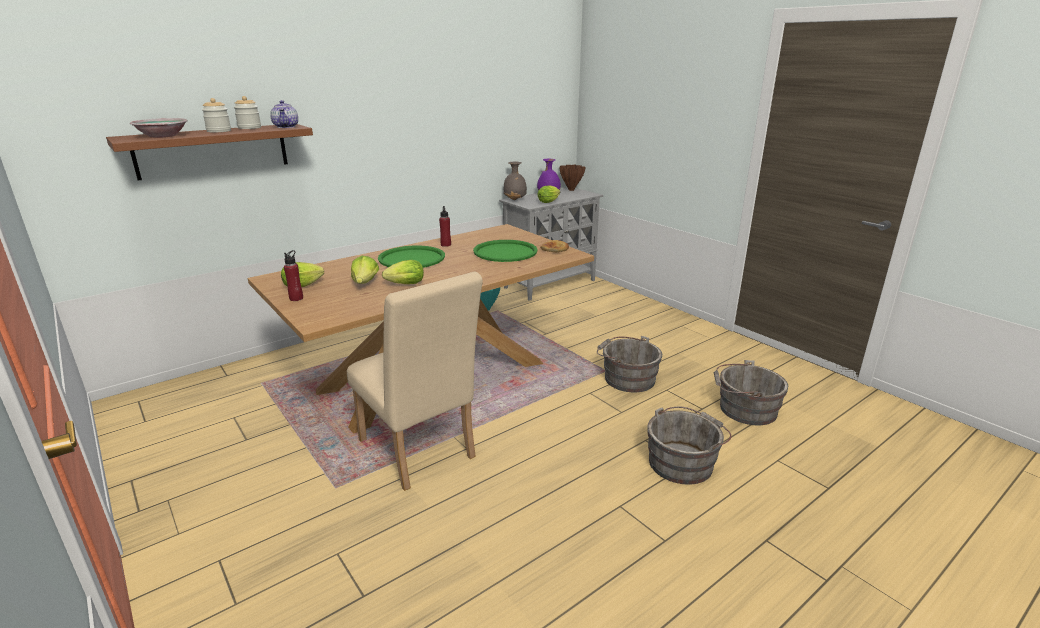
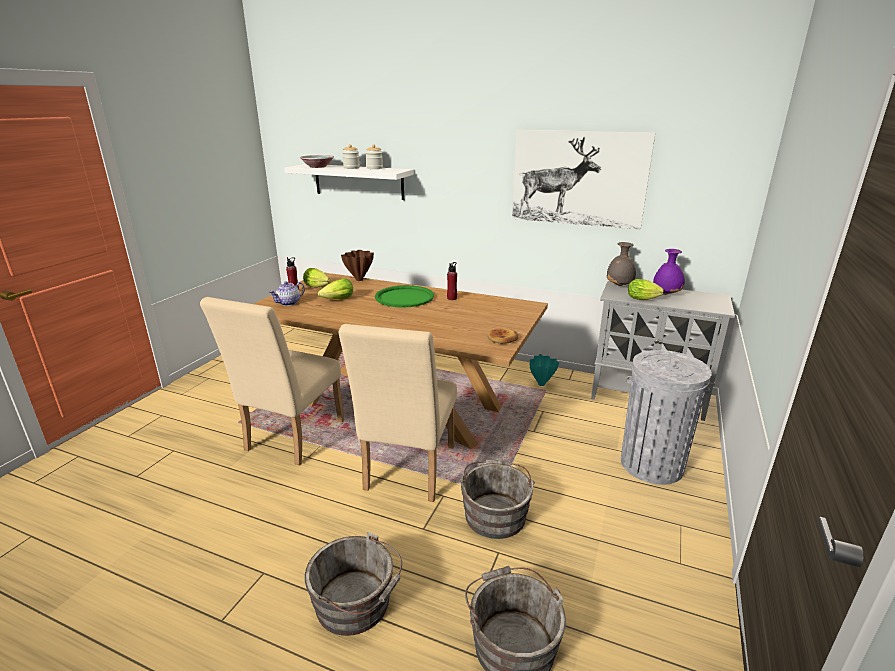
camera: 60 degrees right, 0 degrees up
(213, 150) = (358, 181): brown shelf -> white shelf
(286, 127) = (390, 171): teapot -> teapot (288, 303)
(403, 284) = (345, 310): lettuce -> none
(466, 111) = (578, 178): none -> picture
(505, 252) = (463, 322): green tray -> none
(545, 400) = (407, 472): none -> beige chair
(571, 190) = (715, 297): brown vase -> brown vase (360, 280)
(622, 311) = (651, 464): none -> grey trash can

